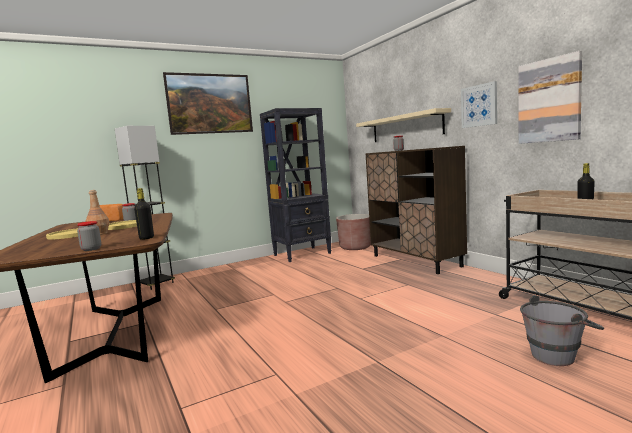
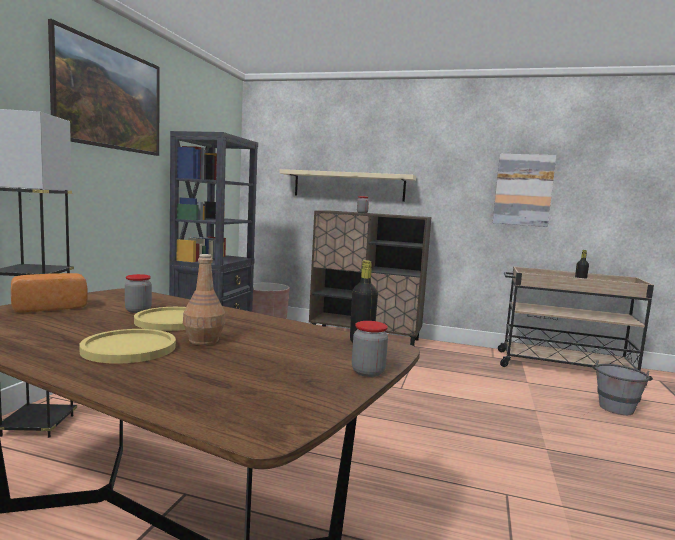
camera: 45 degrees left, 0 degrees up
(479, 105) = (451, 180): picture -> none

